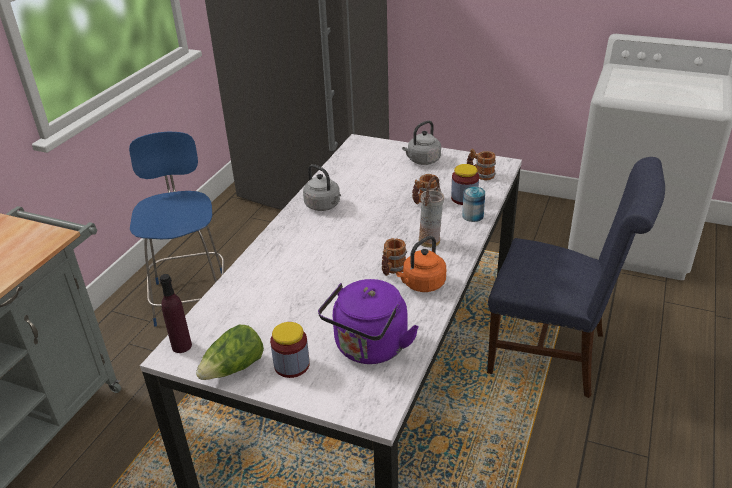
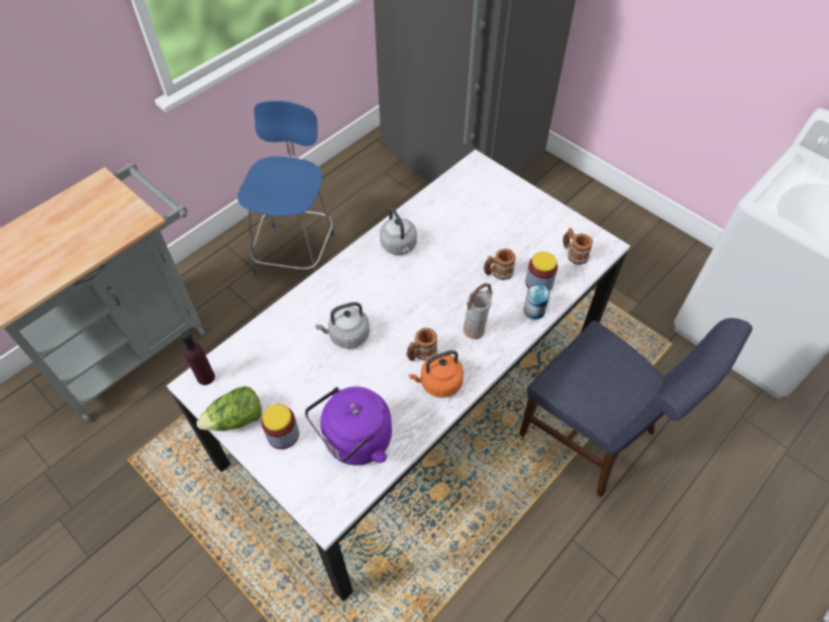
camera: 20 degrees right, 20 degrees up
(422, 161) = (525, 213): grey kettle -> grey kettle (347, 335)

